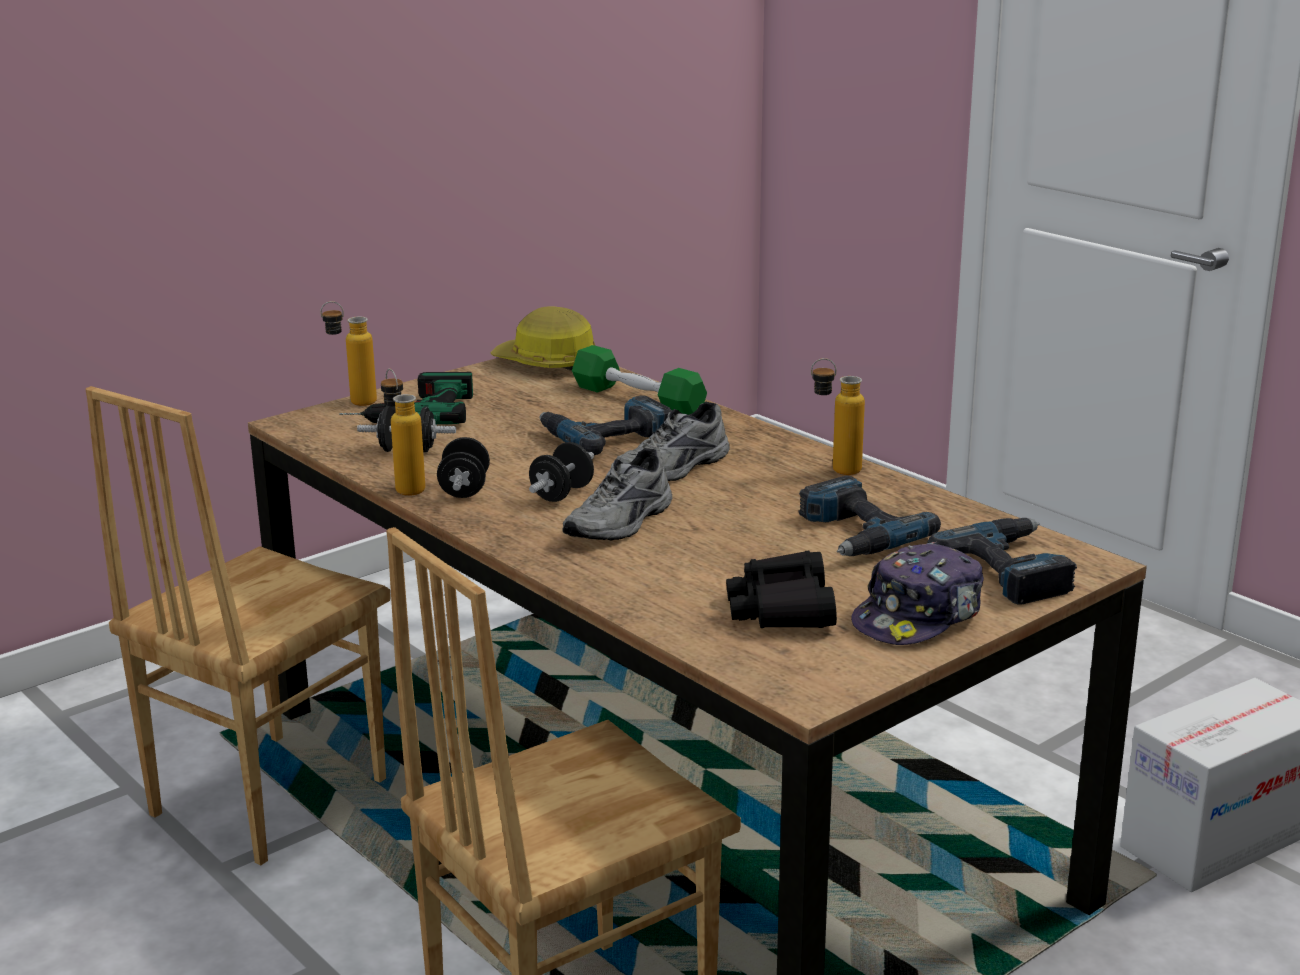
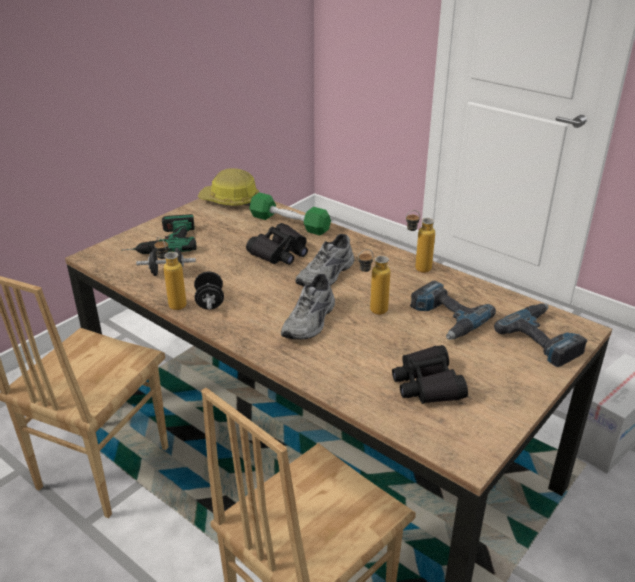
camera: 10 degrees left, 10 degrees up
(352, 402) = (125, 237): bottle -> bottle (371, 311)
(562, 494) = (268, 301): black dumbbell -> none
(606, 436) = (280, 252): power drill -> black binoculars
(919, 617) = (507, 383): cap -> none

